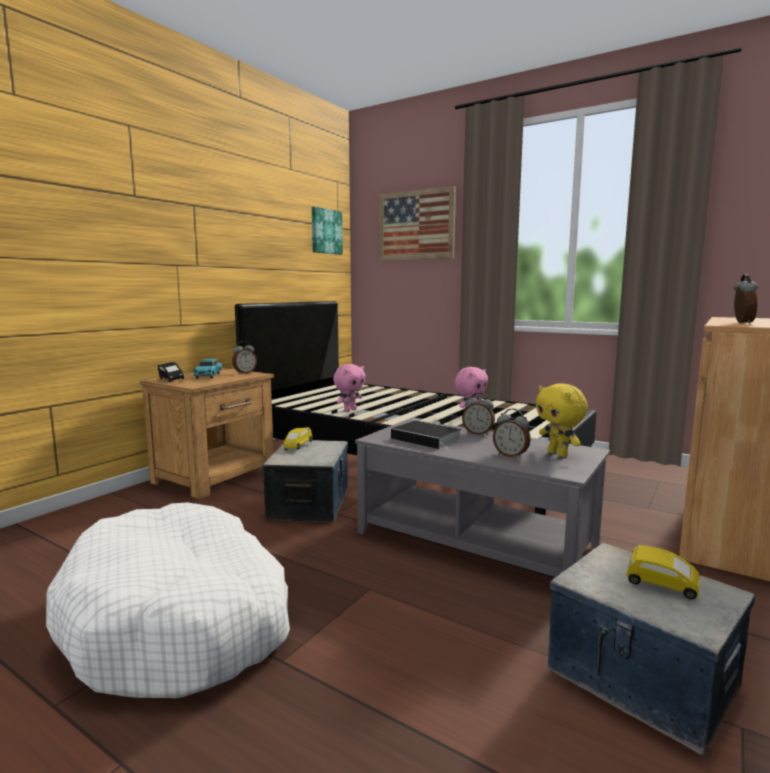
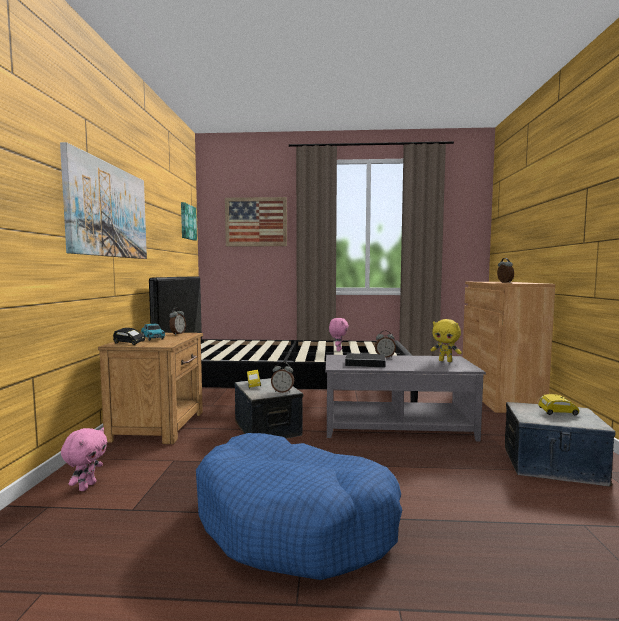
camera: 30 degrees left, 5 degrees down
(166, 228) = (108, 211): none -> picture
(180, 620) = (296, 521): white dog bed -> blue dog bed
(349, 410) = (255, 356): pink plush toy -> pink plush toy (87, 486)
(511, 455) = (427, 365): alarm clock -> alarm clock (282, 391)

